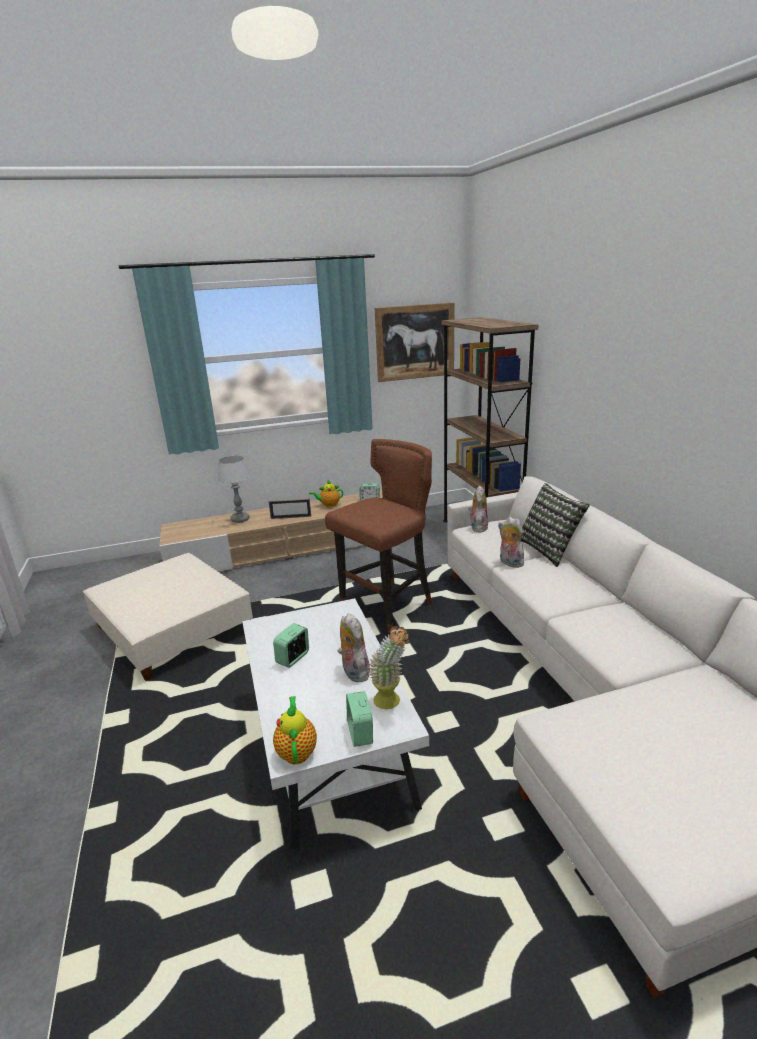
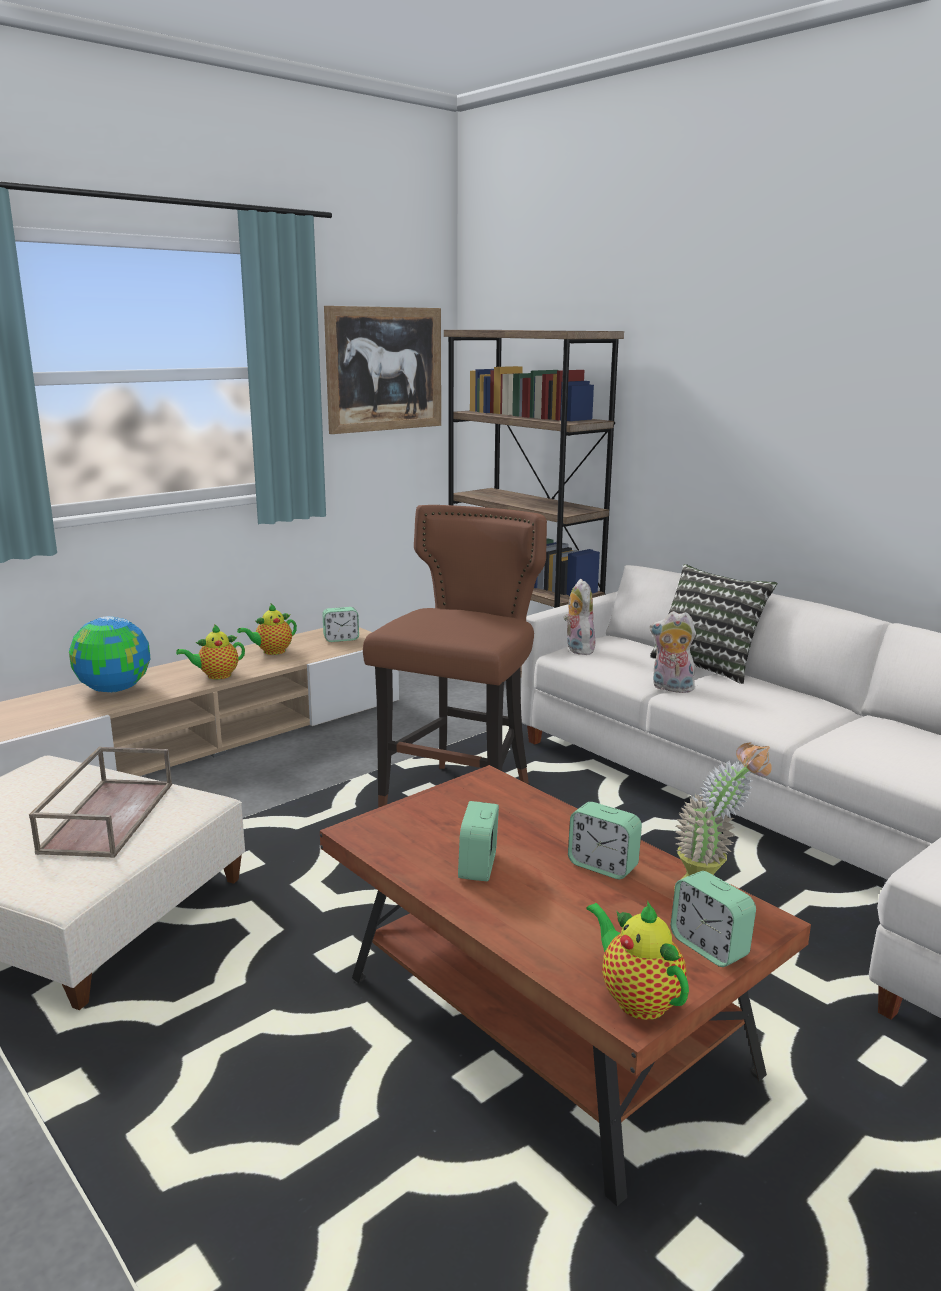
camera: 25 degrees left, 5 degrees down
(186, 590) = (107, 816): none -> brown tray
(240, 519) = (114, 689): table lamp -> globe
(291, 517) = (216, 676): picture frame -> teapot
(331, 747) = (542, 1027): white coffee table -> brown coffee table
(353, 672) = (603, 866): plush toy -> alarm clock

